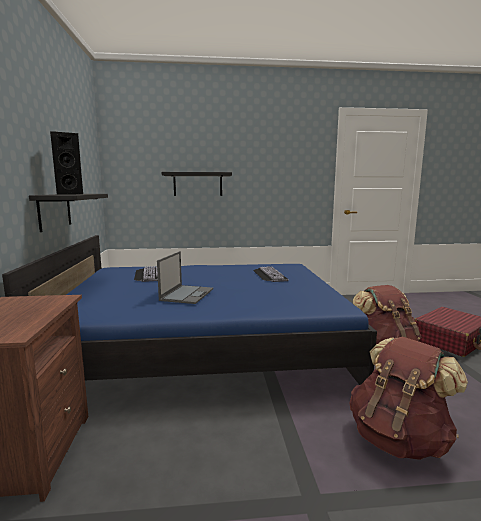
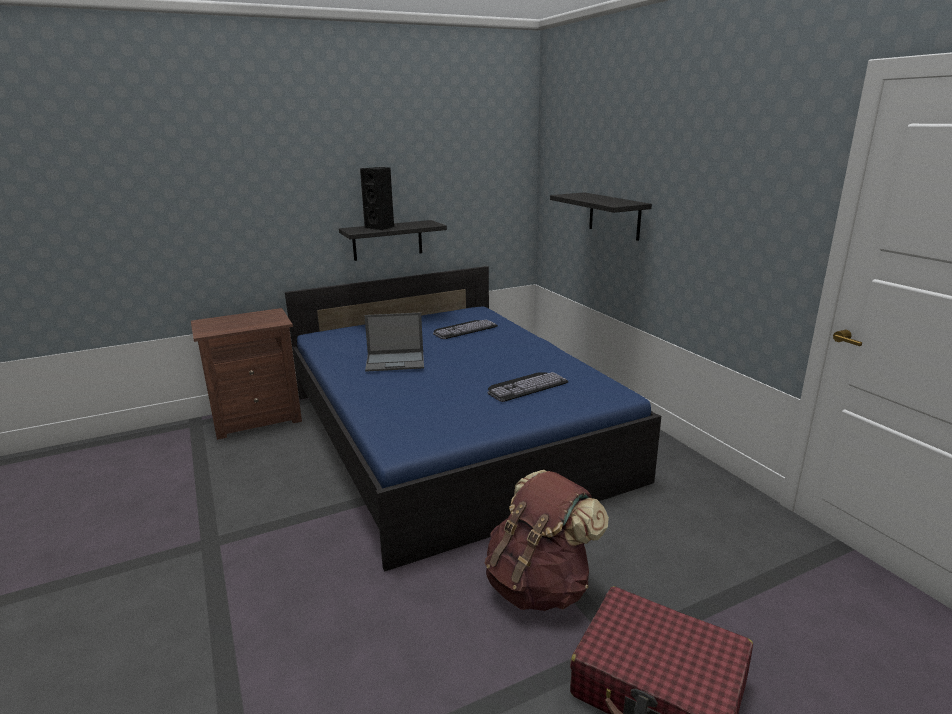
camera: 70 degrees right, 10 degrees up
(399, 439) = (297, 593): brown backpack -> none

